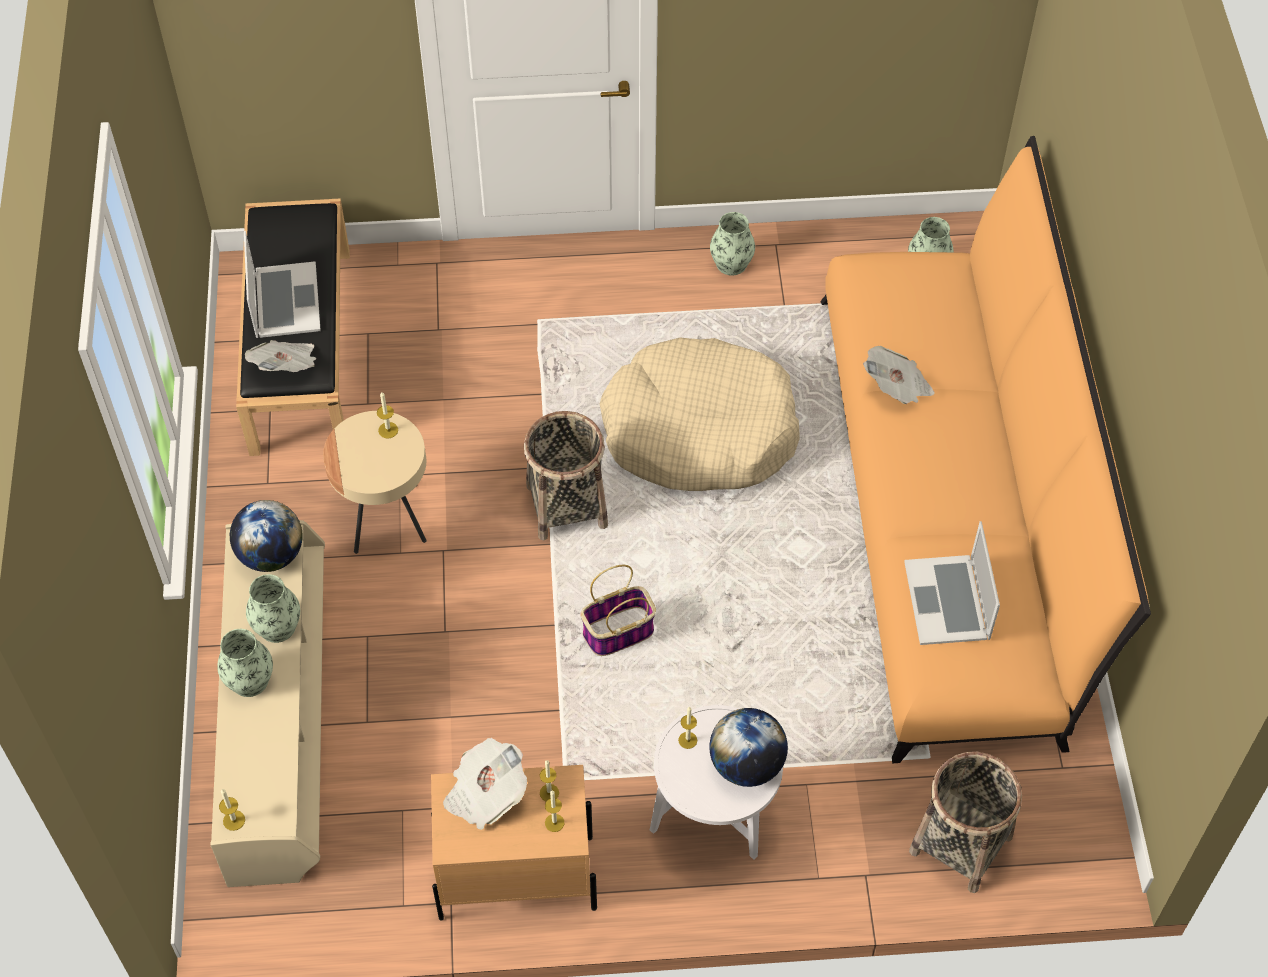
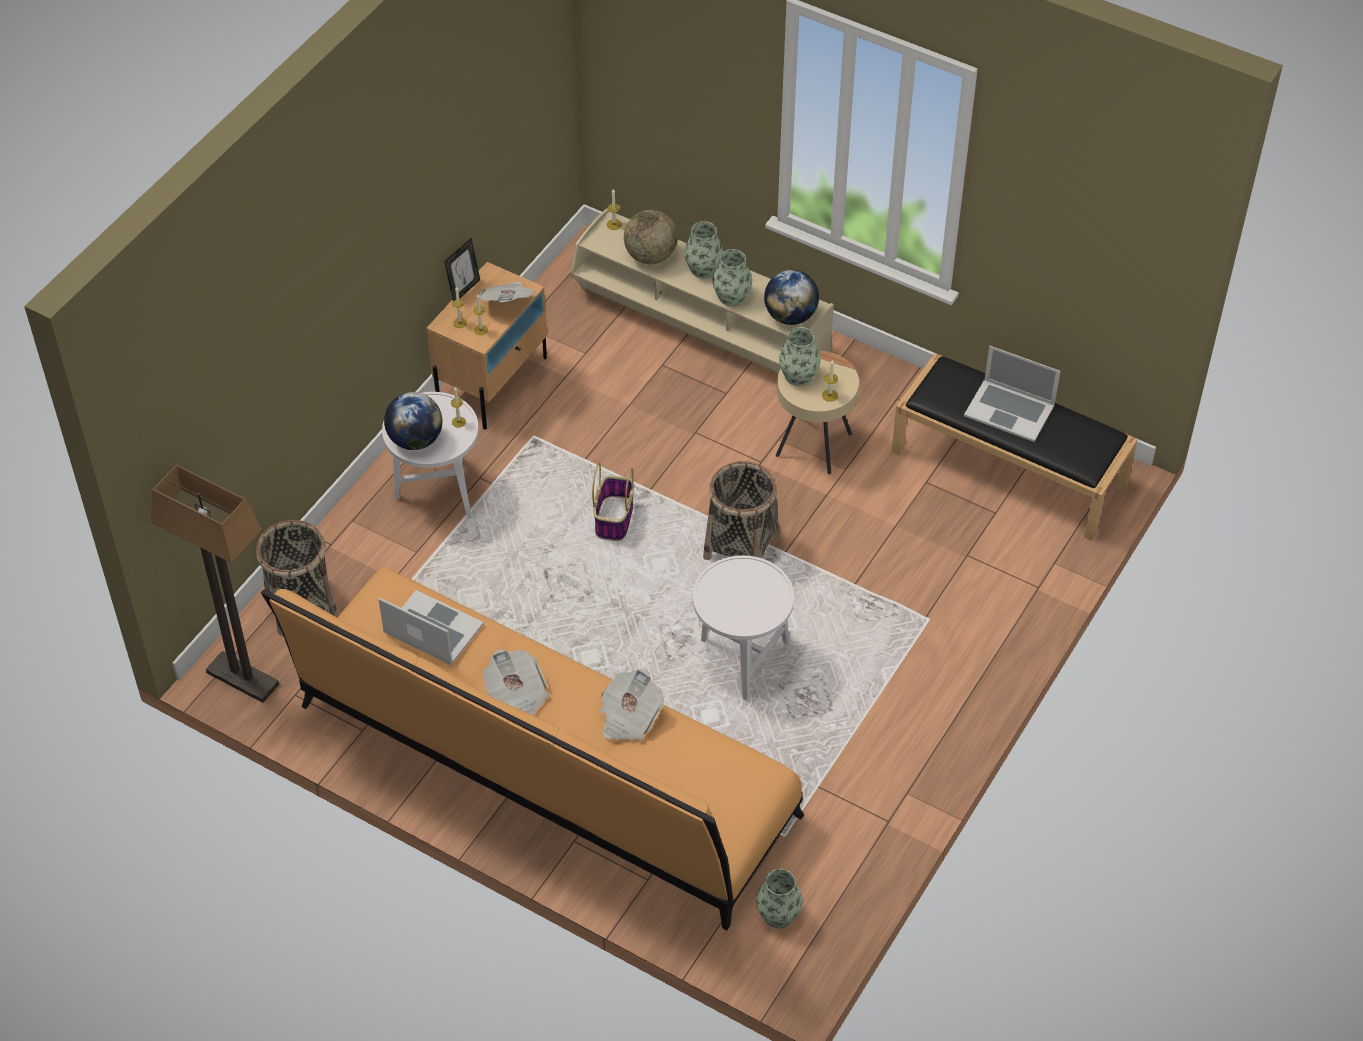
camera: 125 degrees right, 5 degrees down
(264, 746) = (651, 256): none -> globe
(286, 367) = (943, 384): newspaper -> newspaper (517, 695)
(499, 855) = (464, 290): none -> picture frame
(699, 431) = (741, 658): beige dog bed -> white side table
(731, 263) = (891, 777): vase -> vase (798, 375)
(1090, 831) = (242, 678): none -> floor lamp

